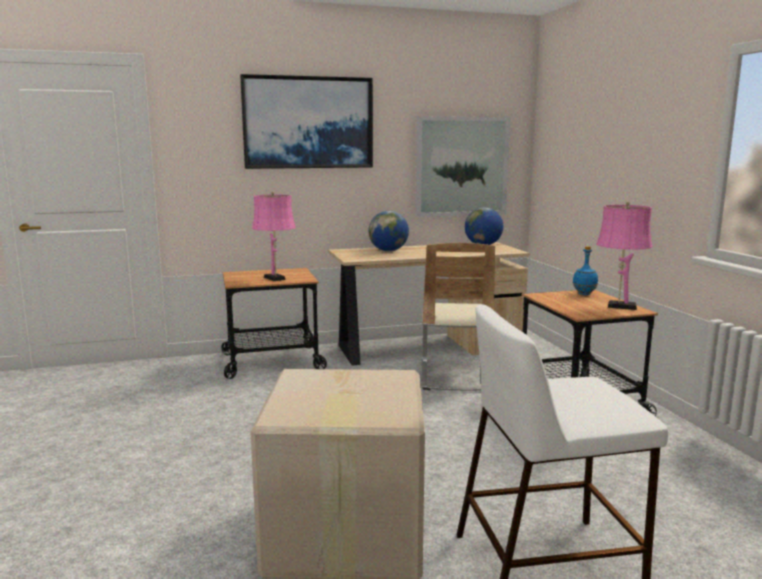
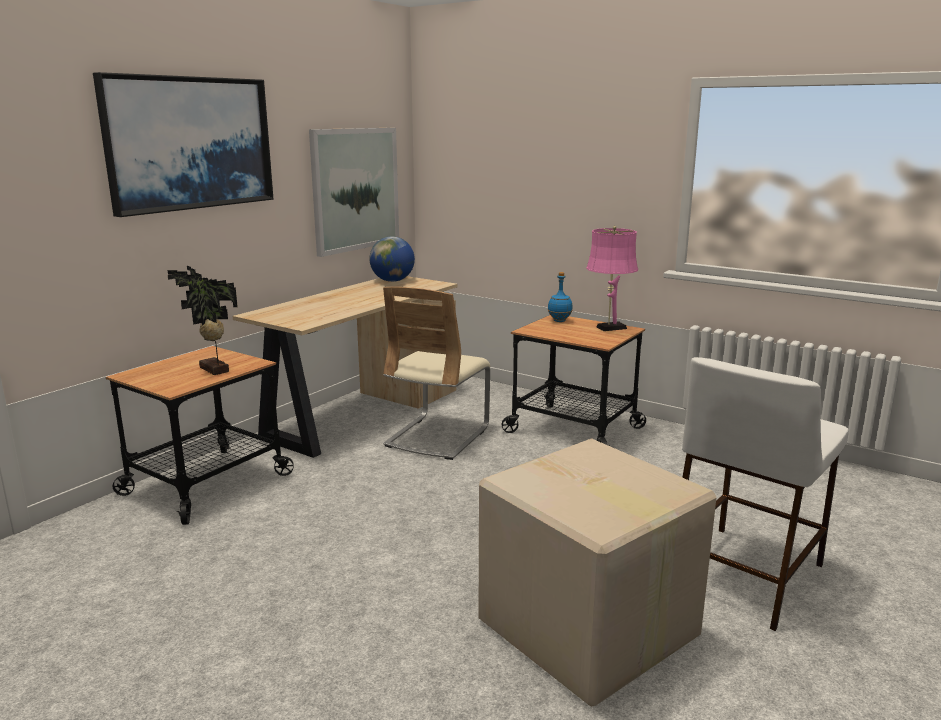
camera: 40 degrees left, 5 degrees up
(275, 279) = (212, 370): pink table lamp -> potted plant
(388, 251) = (312, 305): globe -> none
(455, 376) = (437, 436): beige chair -> beige chair turned 60 degrees clockwise

